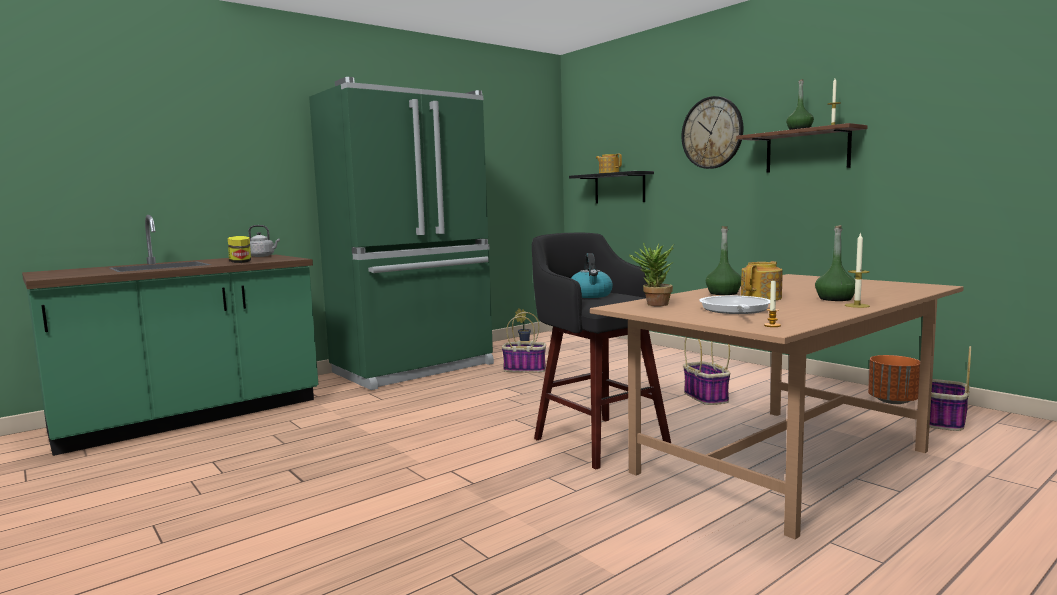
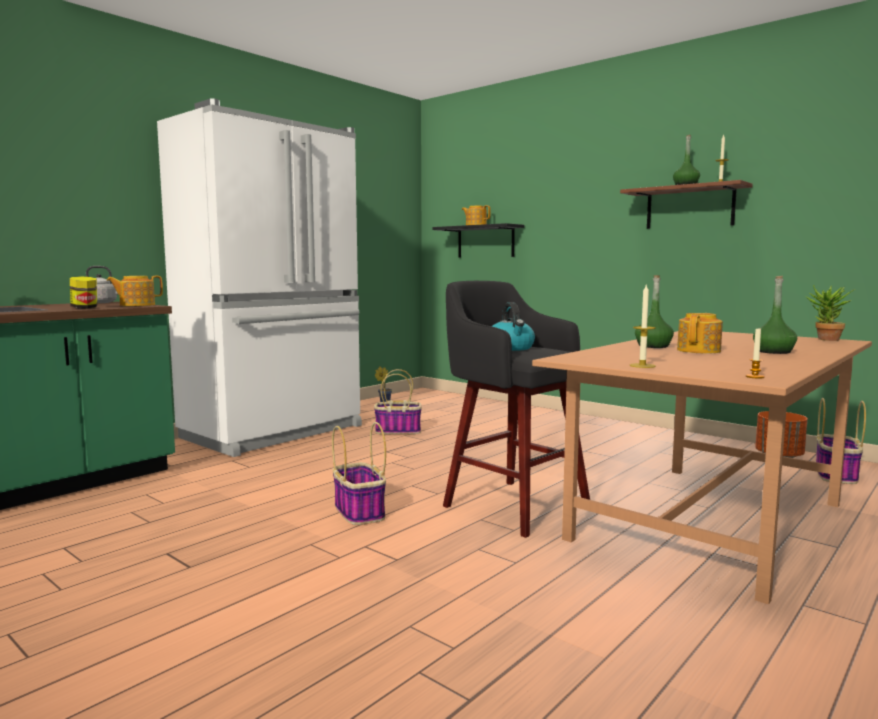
camera: 10 degrees left, 0 degrees up
(285, 258) = (136, 305): none -> teapot
(416, 369) = (276, 432): green fridge -> white fridge
(653, 304) = (597, 357): potted plant -> potted plant (825, 339)
(705, 397) = (599, 456): basket -> basket (358, 511)
(712, 133) = (589, 187): wall clock -> none
(734, 310) = (691, 362): frying pan -> none
(857, 305) = (805, 358): candle -> candle (642, 366)

